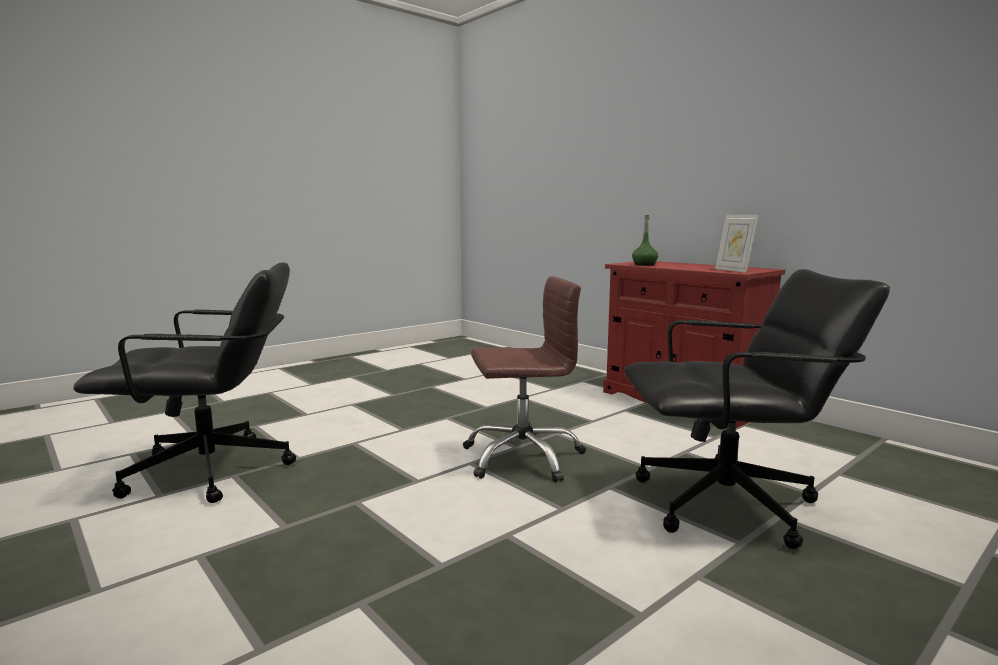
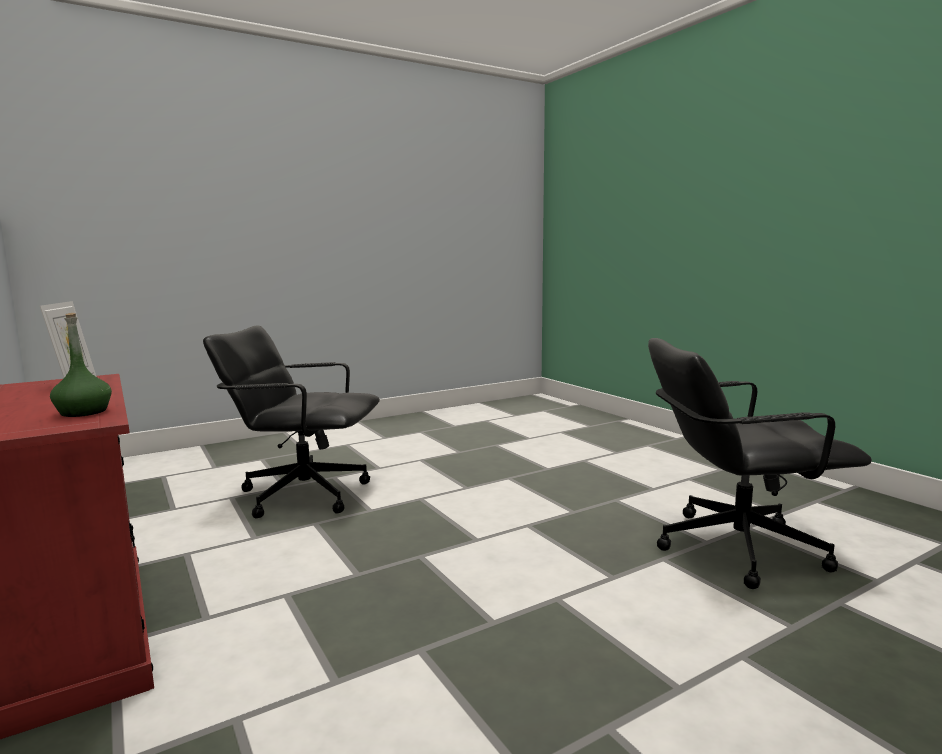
camera: 170 degrees left, 0 degrees up
(522, 457) = (421, 542): brown office chair -> none

